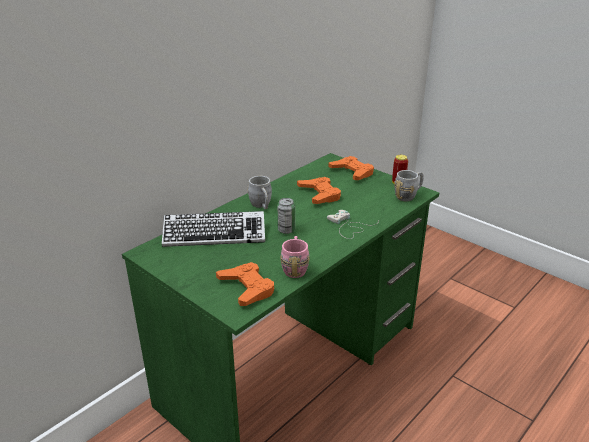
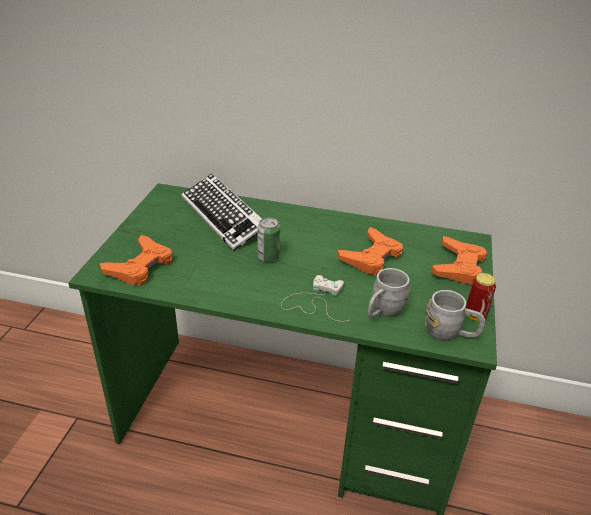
camera: 60 degrees right, 5 degrees up
(261, 206) = (305, 226): grey mug -> grey mug (383, 312)
(295, 267) = (196, 286): pink mug -> none

